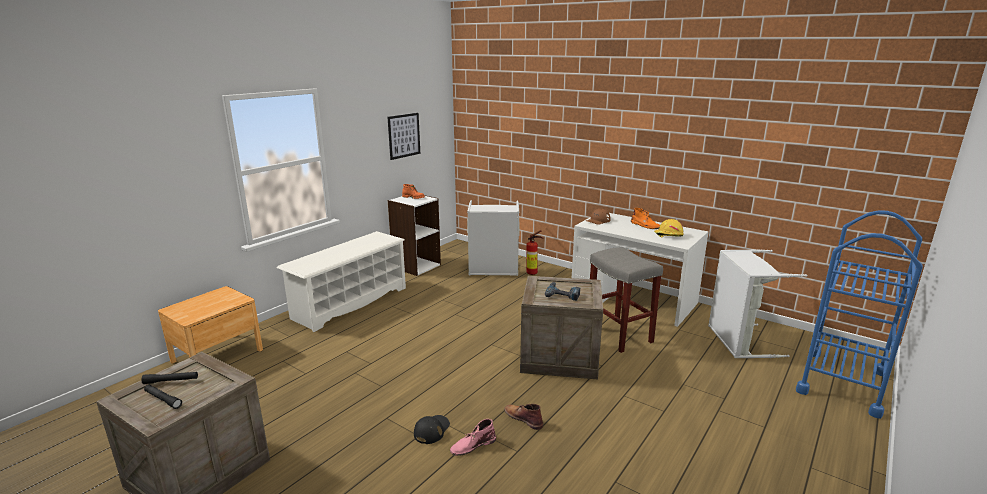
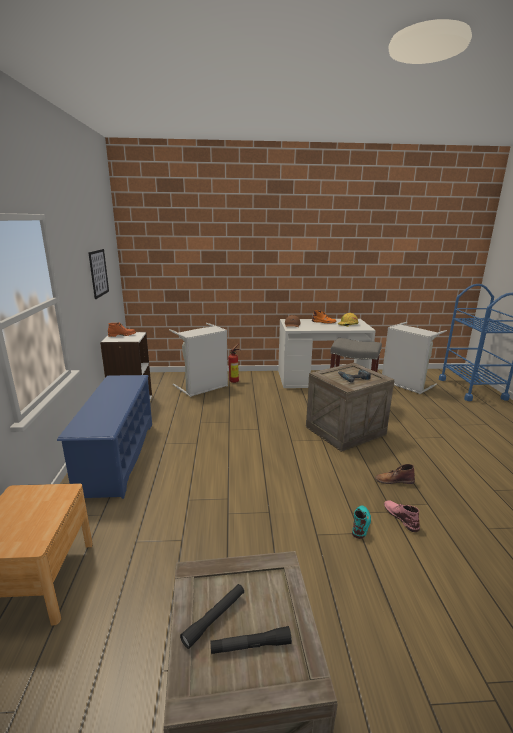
camera: 40 degrees left, 0 degrees up
(350, 303) = (117, 456): white shoe rack -> blue shoe rack
(431, 430) = (361, 523): black cap -> turquoise boot
(472, 445) = (401, 517): pink boot -> pink boot turned 135 degrees clockwise

